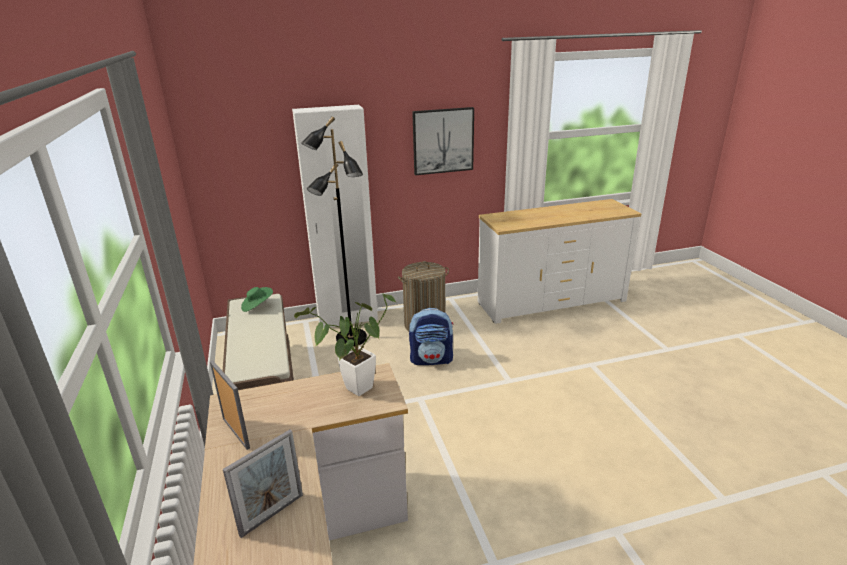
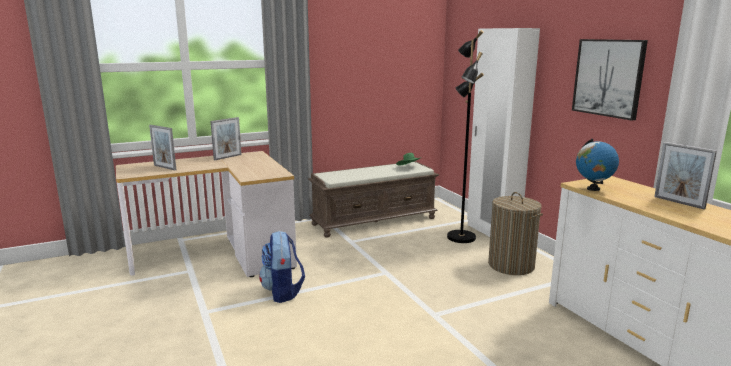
camera: 80 degrees right, 10 degrees down
(354, 391) = (261, 171): potted plant -> none
(432, 359) = (449, 273): backpack -> backpack (283, 292)
(517, 225) = (593, 189): none -> globe
(548, 212) = (678, 202): none -> picture frame

